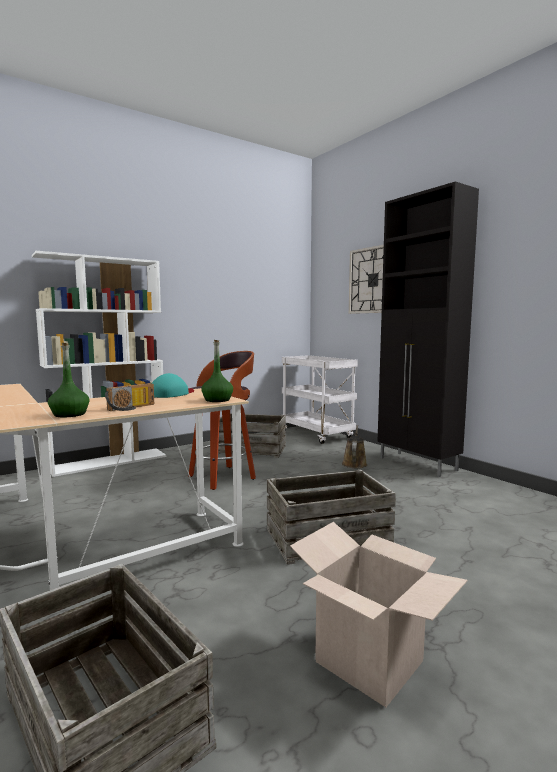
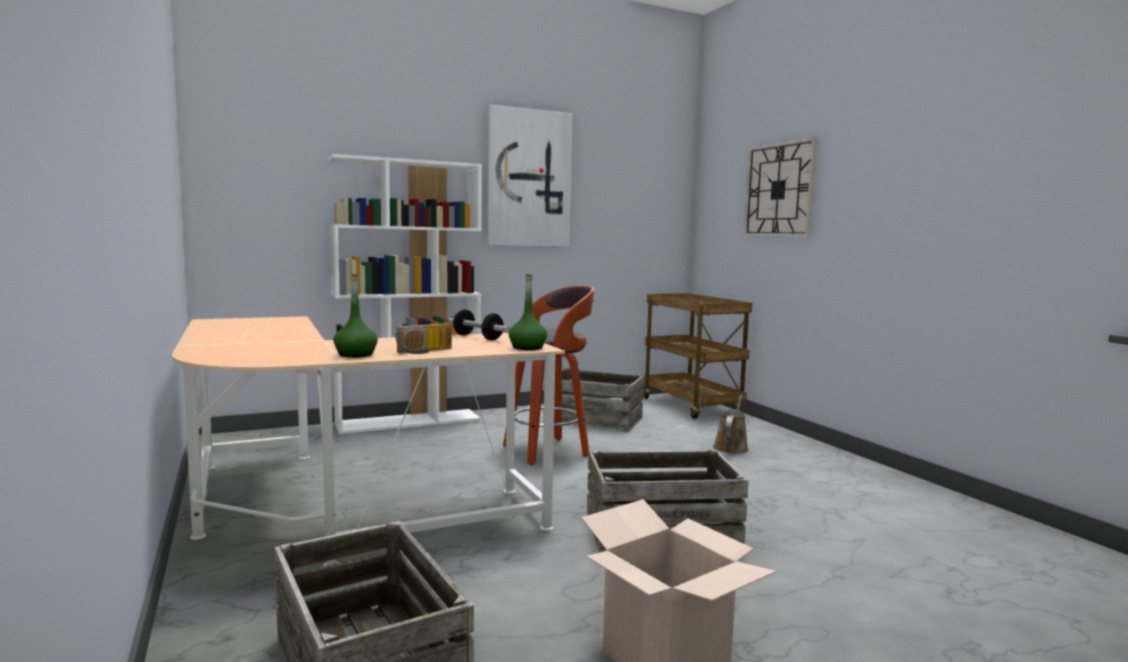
camera: 10 degrees right, 0 degrees up
(172, 394) = (478, 337): turquoise cap -> dumbbell
(194, 273) = (529, 178): none -> picture
(318, 435) = (692, 406): white cart -> brown cart
(418, 464) = (824, 455): black cabinet -> none

